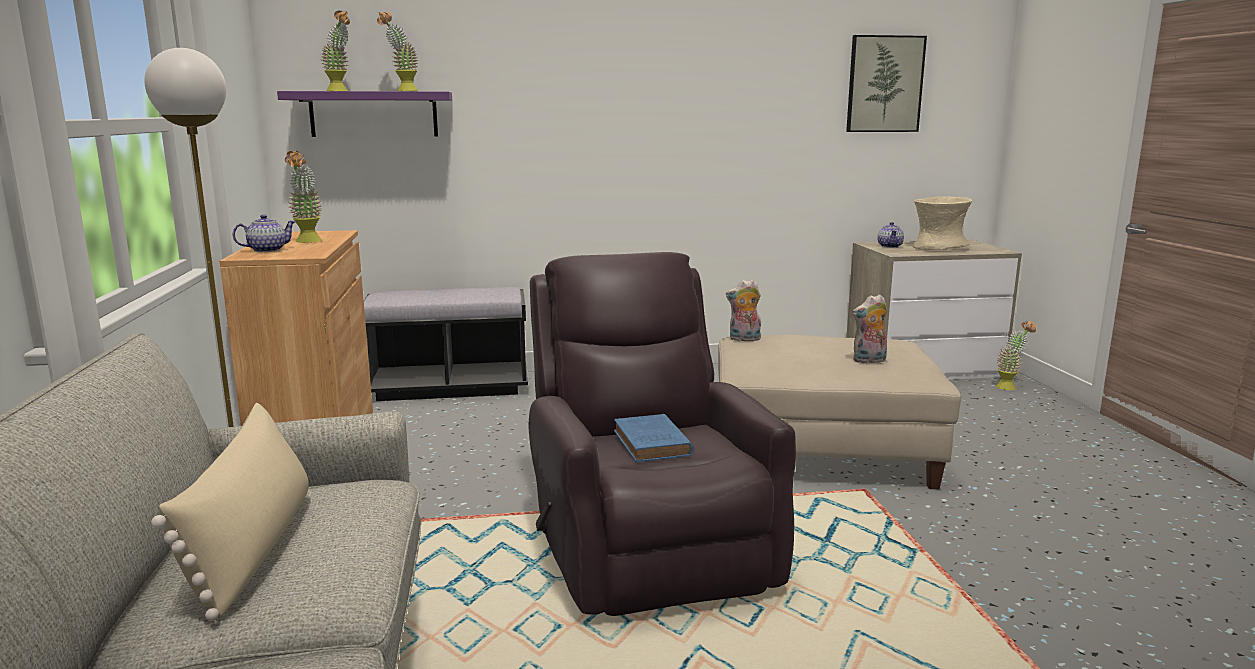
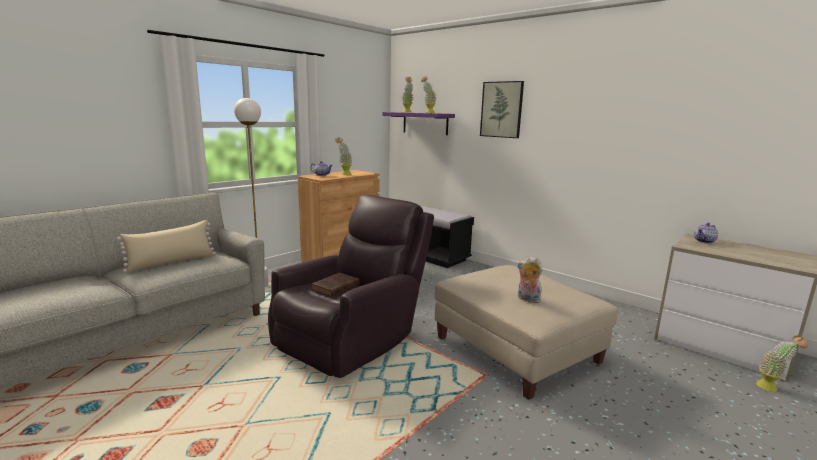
camera: 50 degrees right, 0 degrees up
(652, 444) = (334, 287): blue book -> brown book
(744, 339) = (506, 268): plush toy -> none
(884, 84) = (733, 114): picture -> picture (501, 109)
(938, 248) = (744, 252): beige vase -> none

